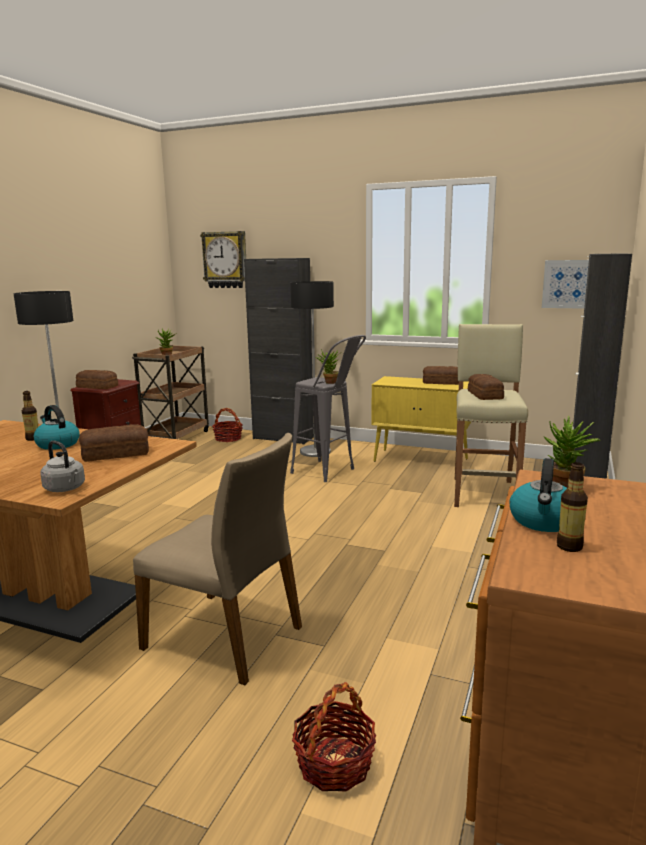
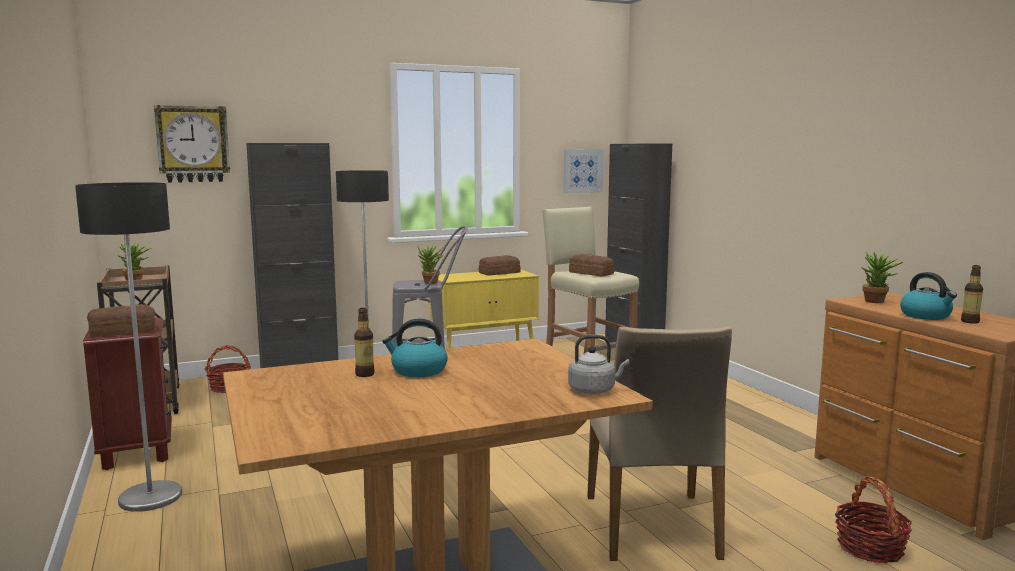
camera: 45 degrees left, 5 degrees down
(115, 454) = (513, 362): bread -> none
(225, 637) = (653, 526): beige chair -> beige chair turned 105 degrees clockwise

